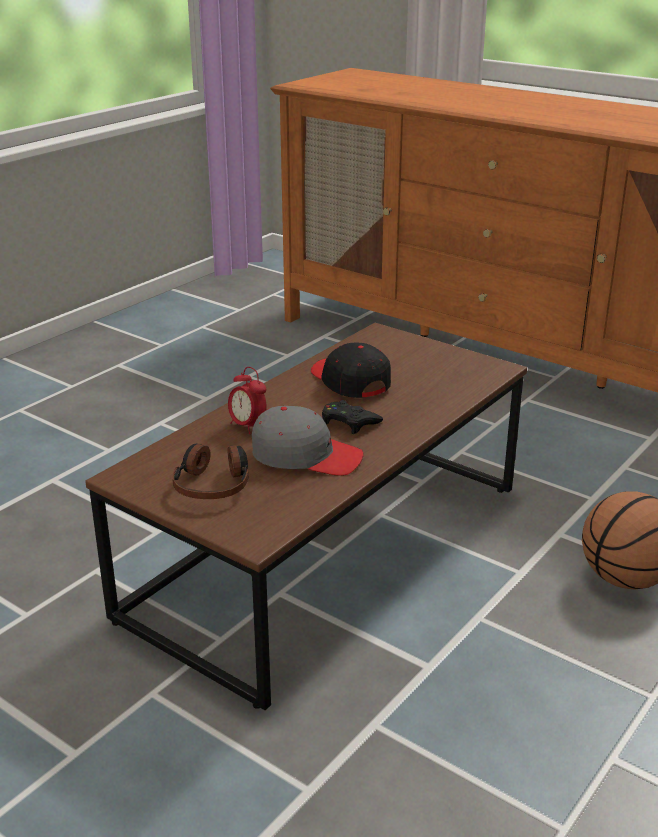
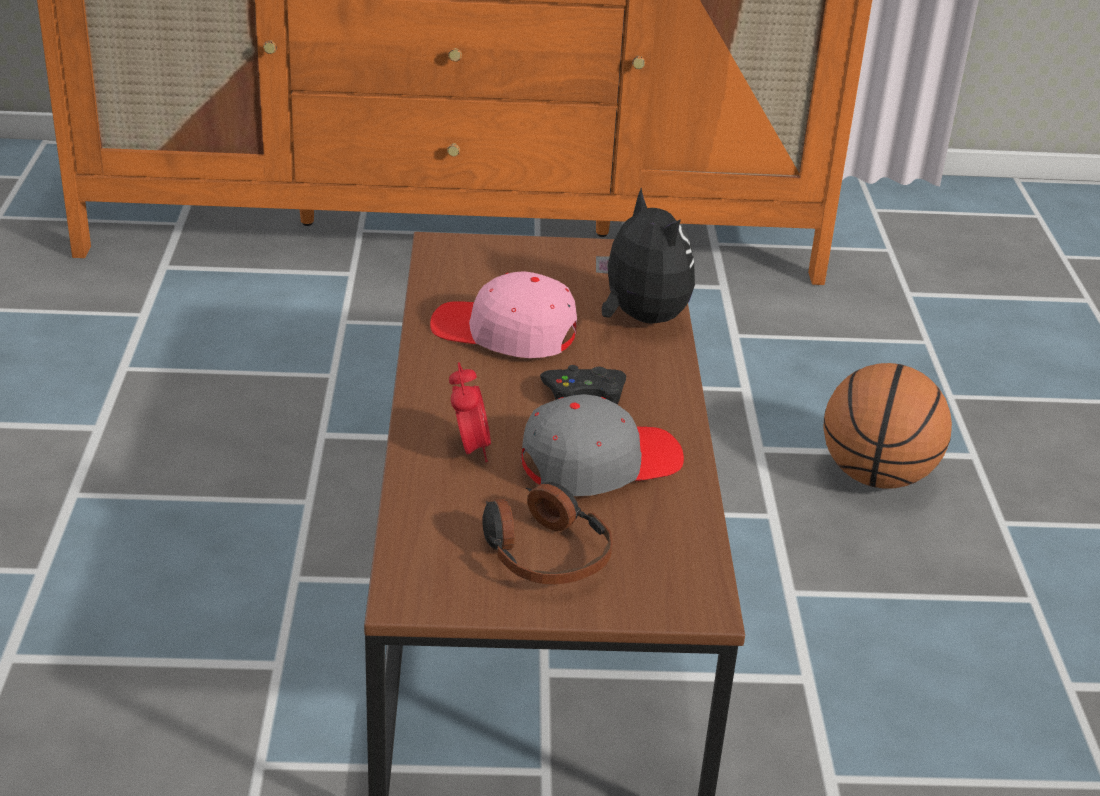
camera: 40 degrees left, 5 degrees up
(248, 426) = (469, 449): alarm clock -> alarm clock turned 105 degrees counterclockwise
(349, 381) = (504, 333): black cap -> pink cap
(440, 397) = (640, 318): none -> plush toy

